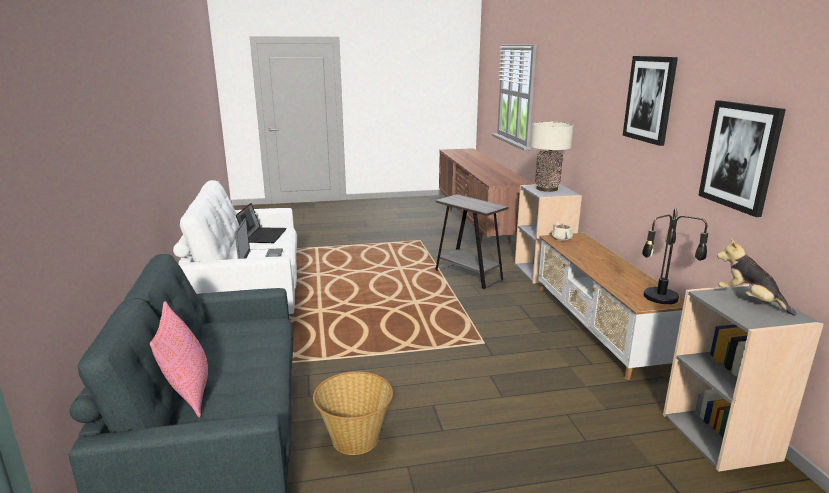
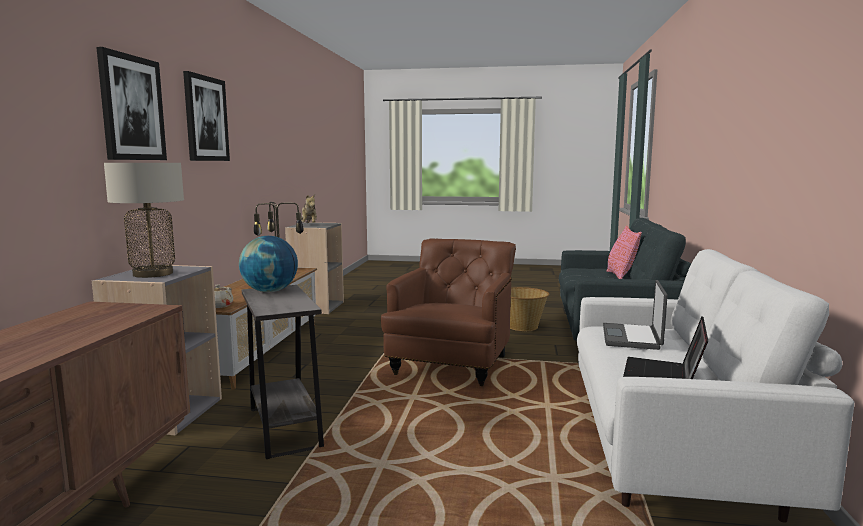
camera: 160 degrees left, 10 degrees down
(409, 342) = (453, 363): none -> brown armchair
(487, 206) = (270, 291): none -> globe
(740, 156) = (265, 154): picture -> picture (132, 108)

